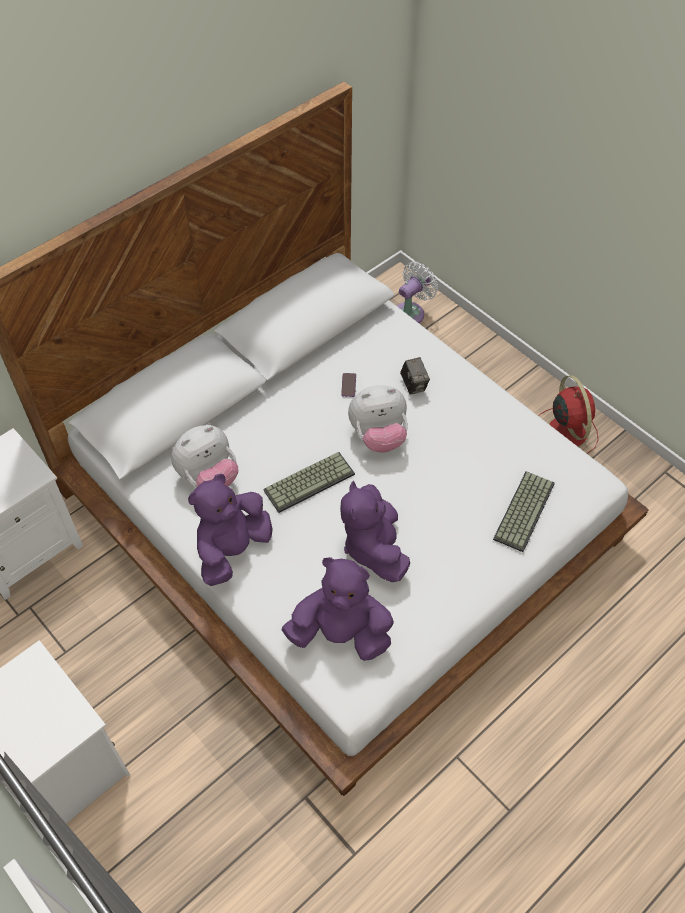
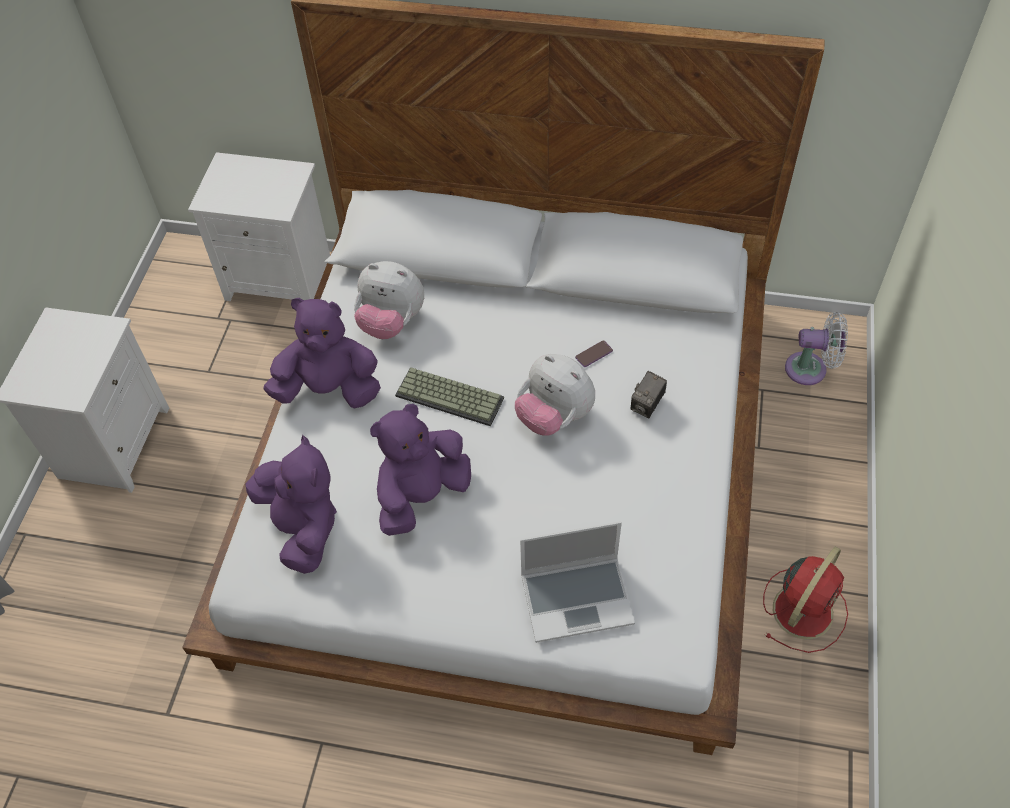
camera: 55 degrees right, 0 degrees up
(523, 510) = (577, 598): keyboard -> laptop

